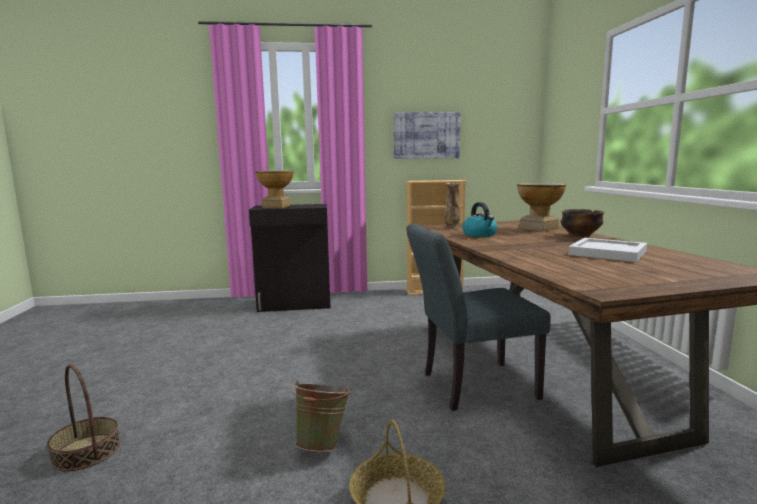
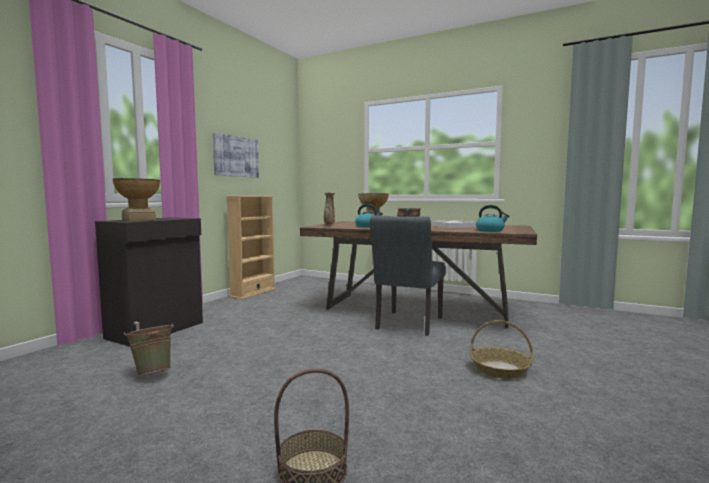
camera: 55 degrees left, 5 degrees down
(323, 444) = (424, 373): green bucket -> green bucket (152, 373)
(580, 274) = (490, 231): none -> kettle

